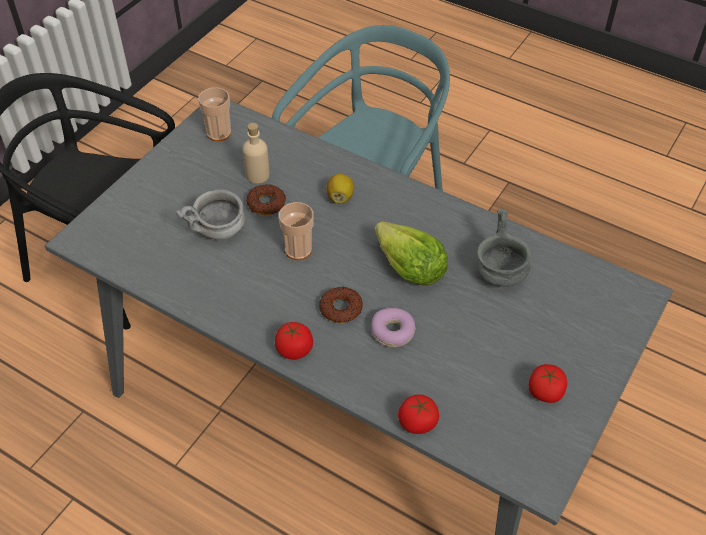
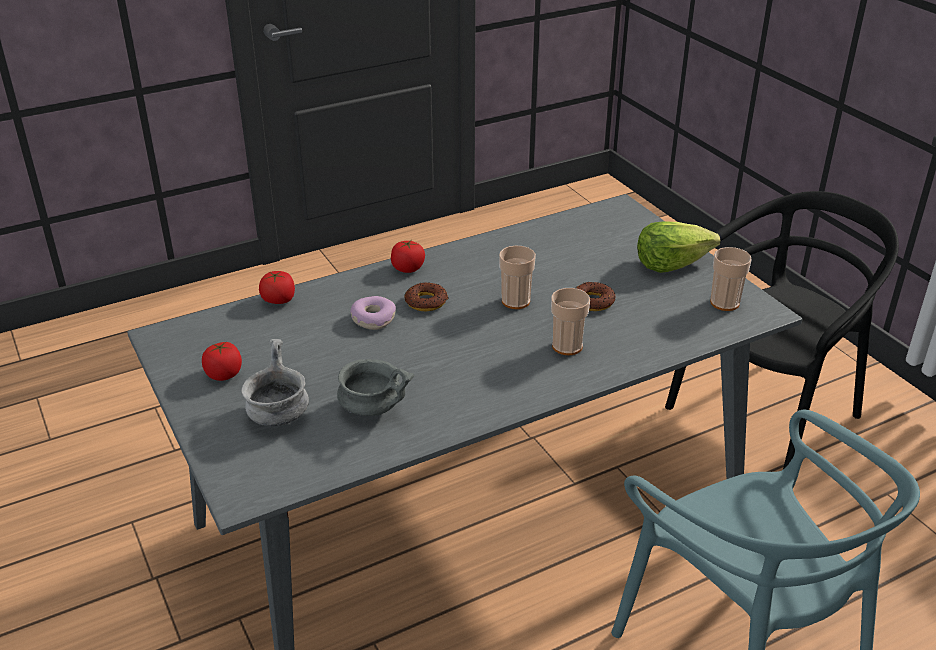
camera: 120 degrees right, 15 degrees down
(219, 230) = (576, 269): grey bowl -> grey bowl (277, 415)
(257, 175) = (639, 308): beige bottle -> none
(340, 197) = (567, 346): lemon -> cup
(409, 268) = (434, 354): lettuce -> lettuce (671, 263)

